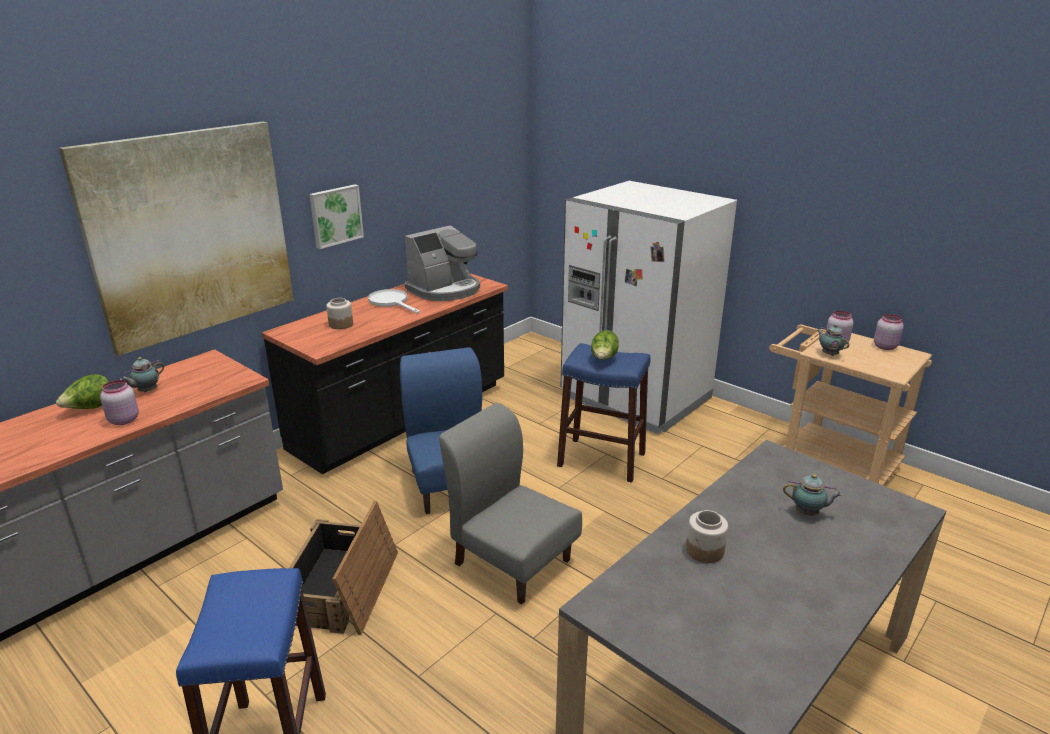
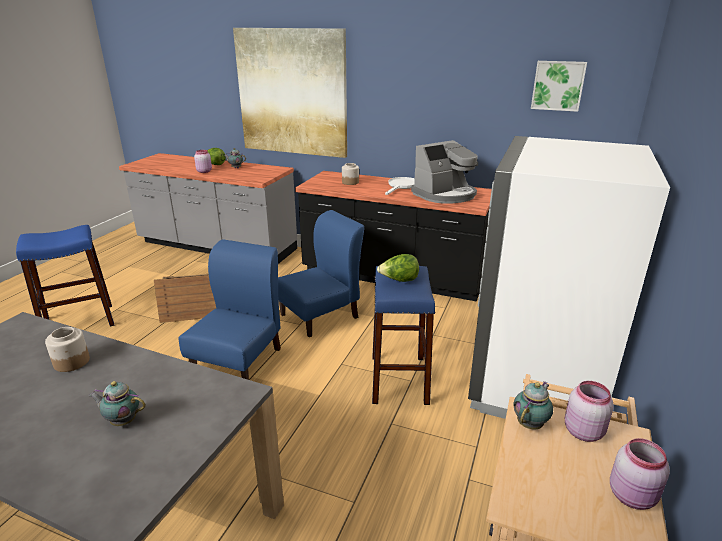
camera: 70 degrees right, 0 degrees up
(335, 215) = (390, 109): picture -> picture (558, 85)
(445, 290) = (445, 195): coffee machine -> coffee machine turned 60 degrees counterclockwise
(512, 561) = (239, 361): grey chair -> blue chair
(808, 513) = (122, 421): teapot -> teapot turned 105 degrees clockwise

